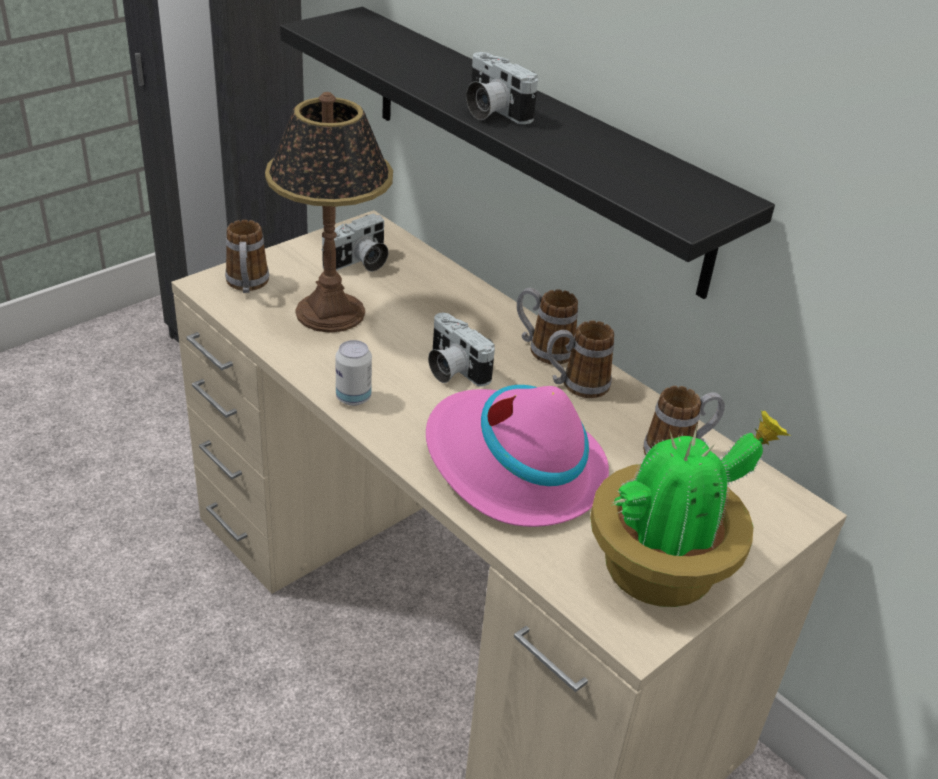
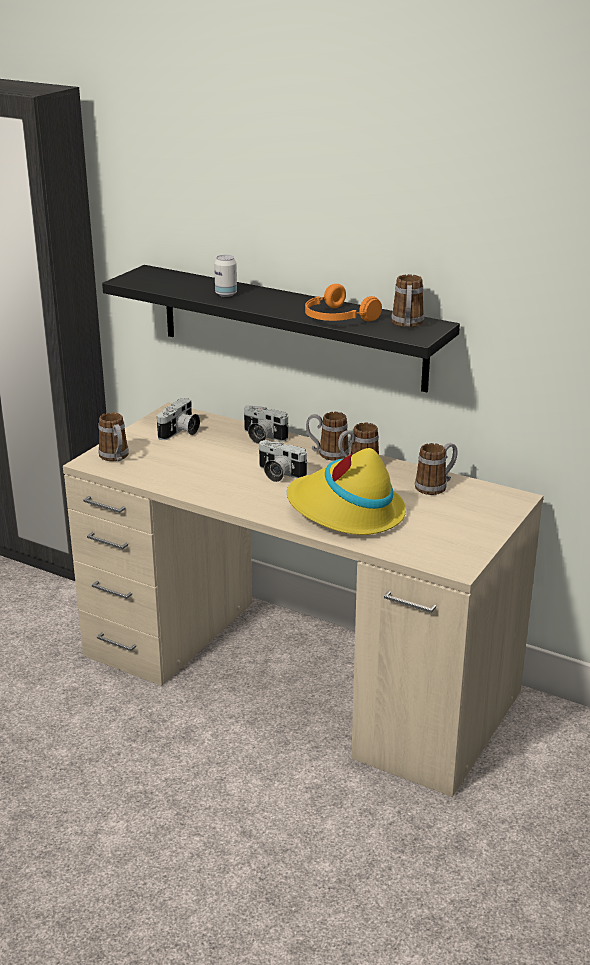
camera: 15 degrees left, 10 degrees down
(330, 312) = (181, 461): table lamp -> none
(353, 398) = (227, 500): can -> can (226, 294)
(491, 111) = (273, 306): camera -> camera (262, 437)
(512, 467) = (345, 512): pink hat -> yellow hat
(574, 154) = (336, 318): none -> orange headphones
(664, 568) = (457, 538): potted plant -> none
(683, 189) = (407, 324): none -> mug

